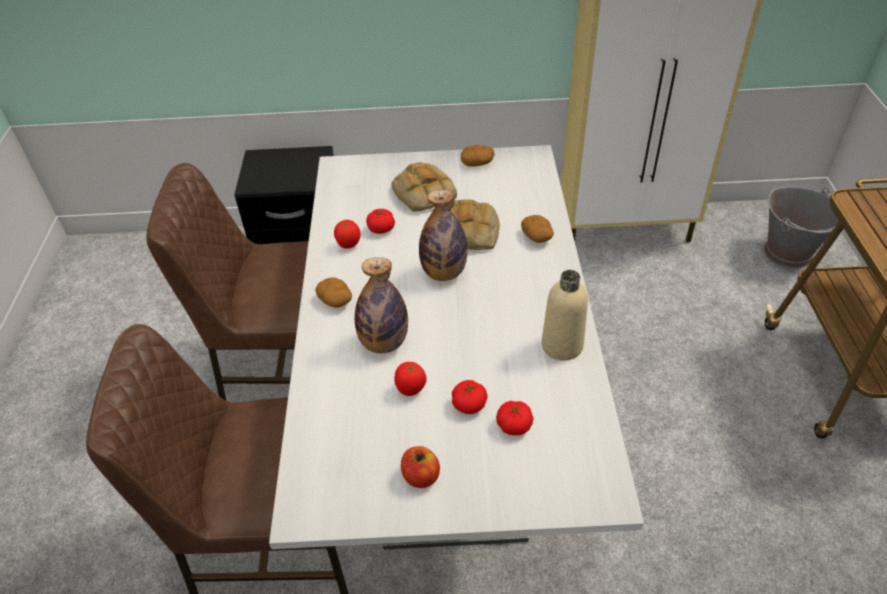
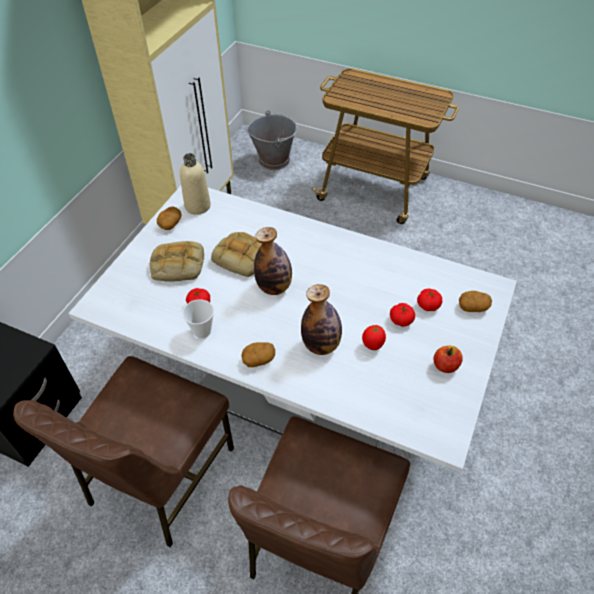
camera: 65 degrees left, 5 degrees up
(348, 245) = (202, 331): tomato -> cup
(537, 237) = (274, 227): potato -> potato (473, 307)
(562, 345) = (378, 257): beige bottle -> beige bottle (197, 206)

